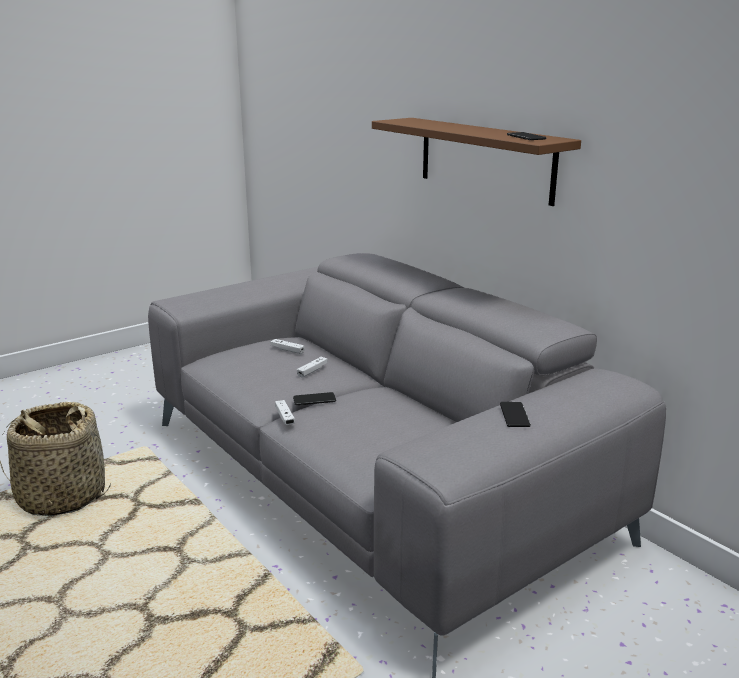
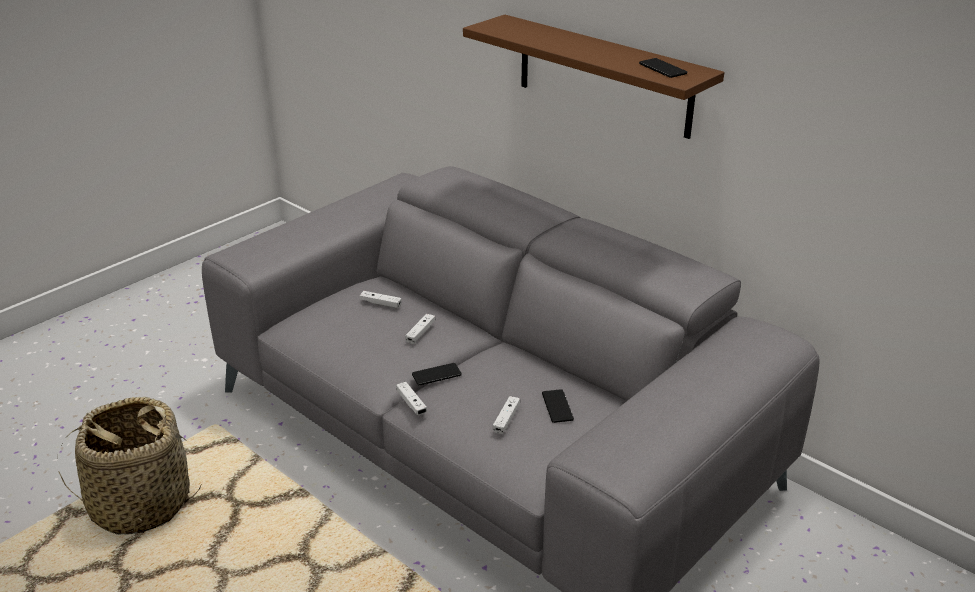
camera: 10 degrees left, 10 degrees up
(362, 434) = (506, 419): none -> white game controller
(514, 415) = (678, 396): phone -> phone (557, 406)

